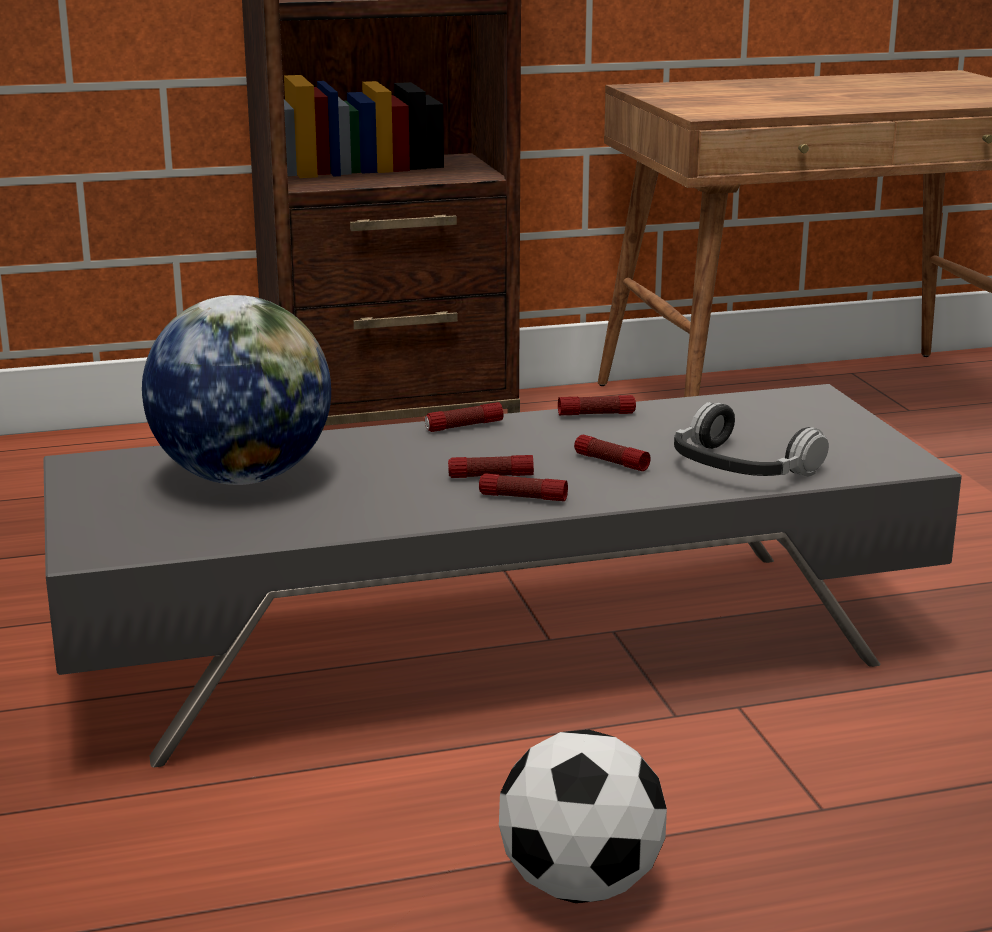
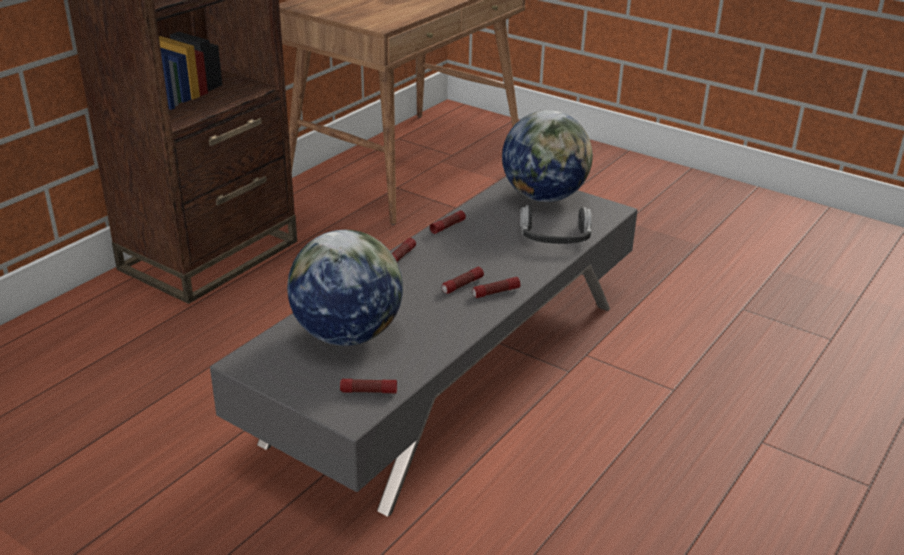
camera: 40 degrees left, 10 degrees up
(580, 885) = (639, 472): football -> none
(610, 462) = (499, 255): flashlight -> flashlight (368, 391)
(817, 421) = (544, 197): none -> globe

